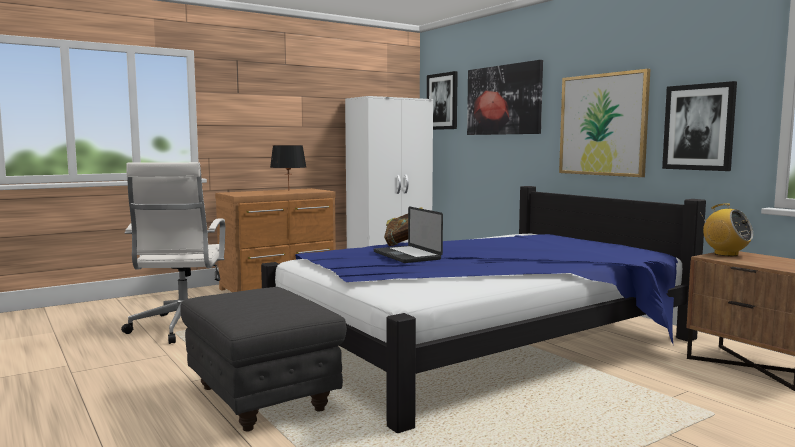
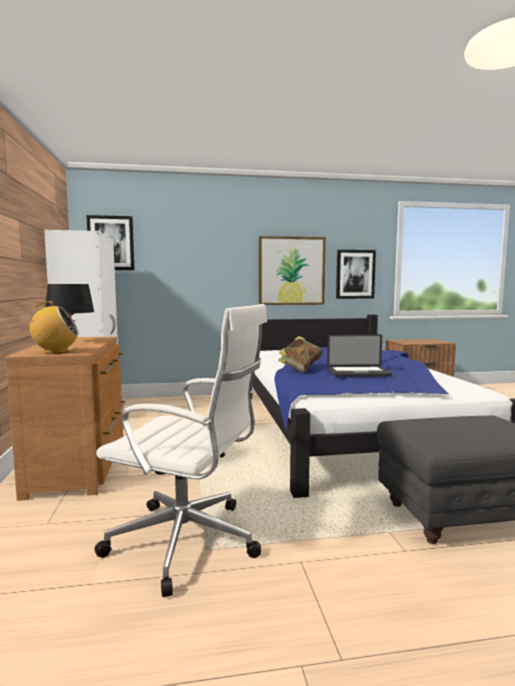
camera: 65 degrees left, 0 degrees up
(503, 100) = (195, 247): picture -> none
(725, 254) = (400, 341): radio -> radio (55, 352)

